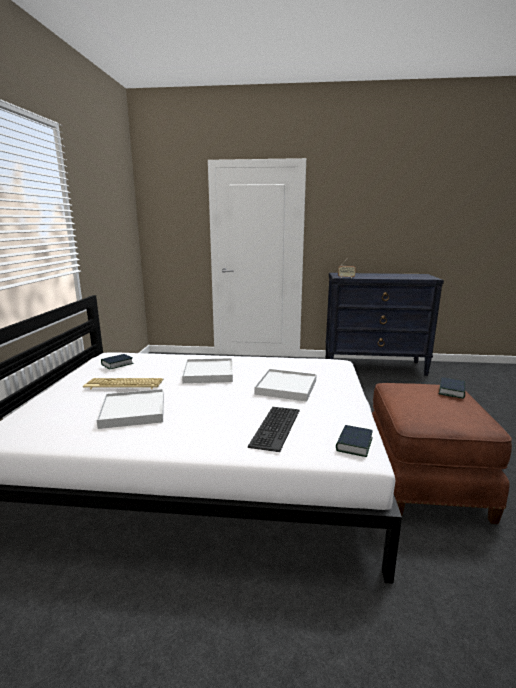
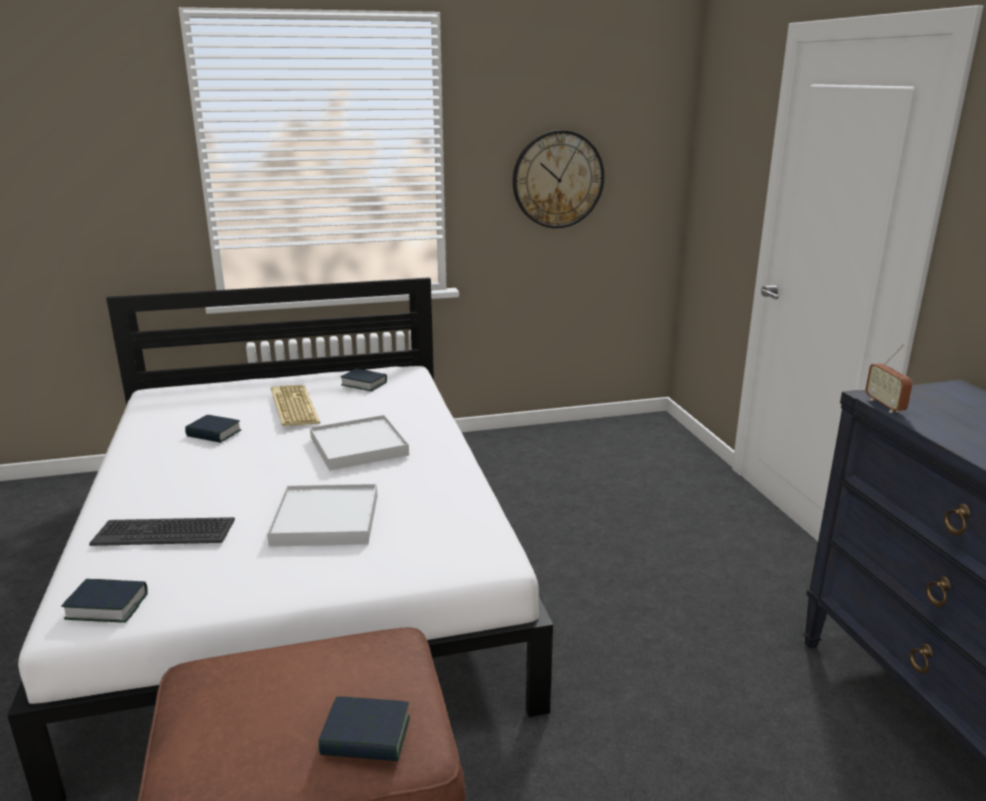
camera: 70 degrees right, 5 degrees up
(108, 233) = (558, 179): none -> wall clock
(133, 411) = (214, 434): white tray -> book

